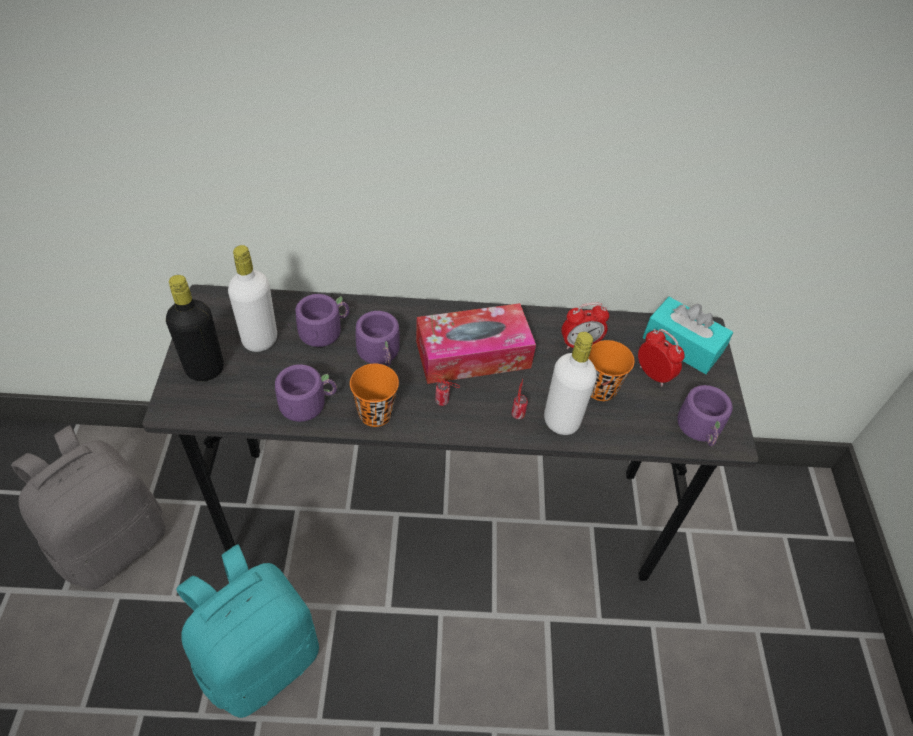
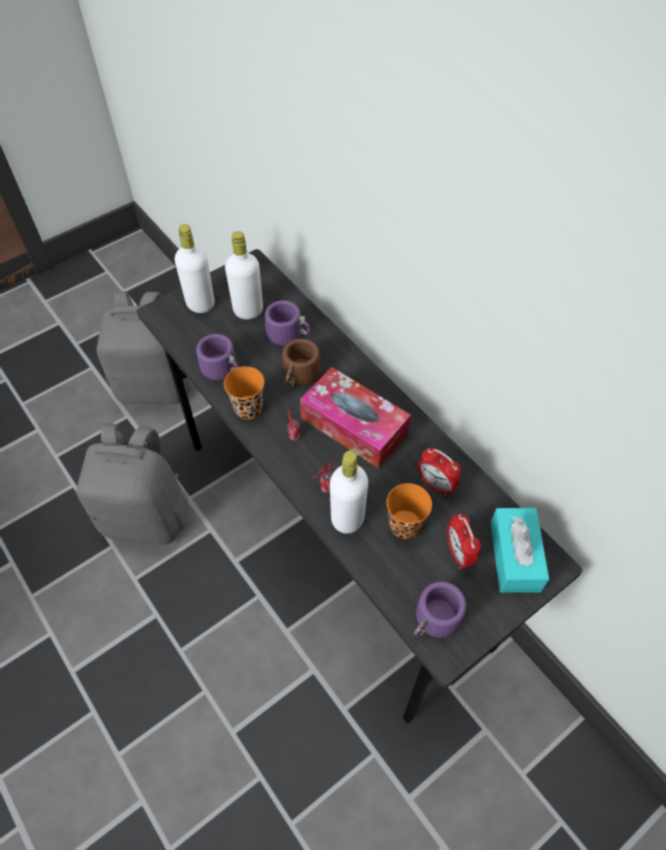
camera: 55 degrees right, 5 degrees up
(205, 369) = (200, 304): black bottle -> white bottle
(260, 658) = (147, 516): turquoise backpack -> grey backpack
(382, 353) = (301, 376): purple mug -> brown mug
(653, 374) = (458, 553): alarm clock -> alarm clock turned 150 degrees clockwise

